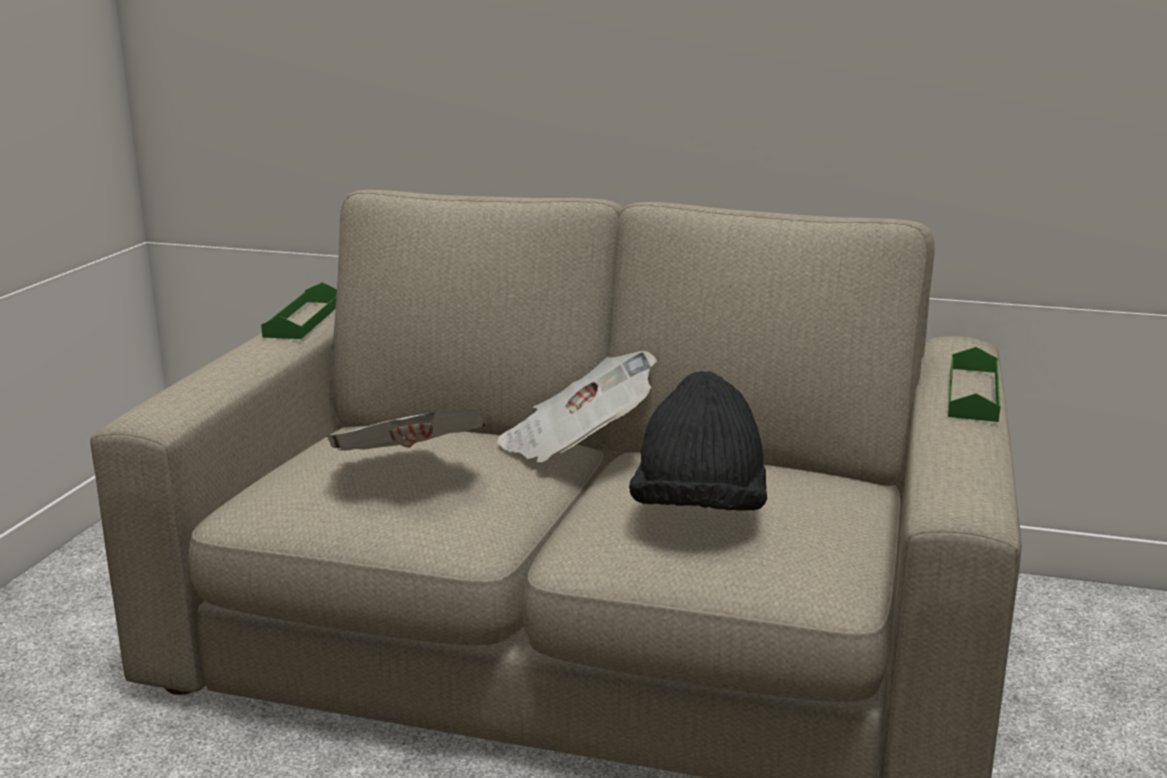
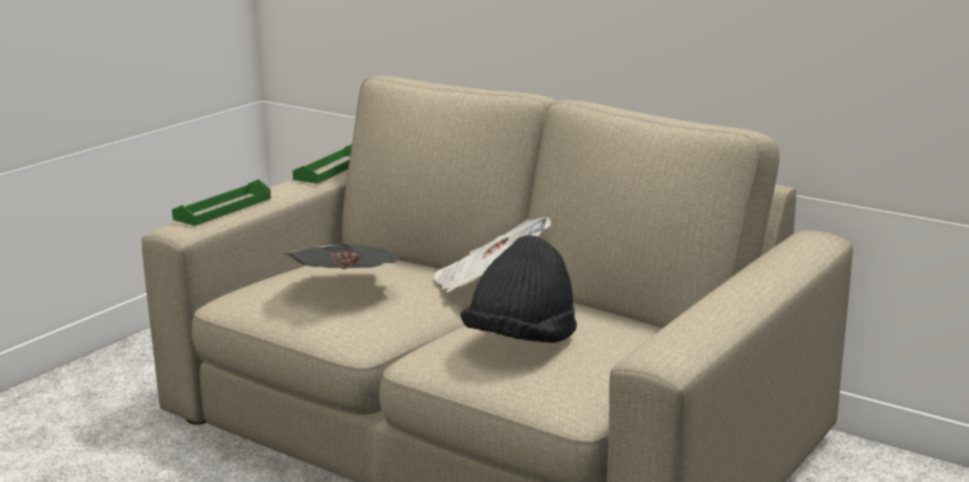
camera: 20 degrees right, 0 degrees up
(973, 393) = (772, 277): green tray -> green tray (223, 208)

